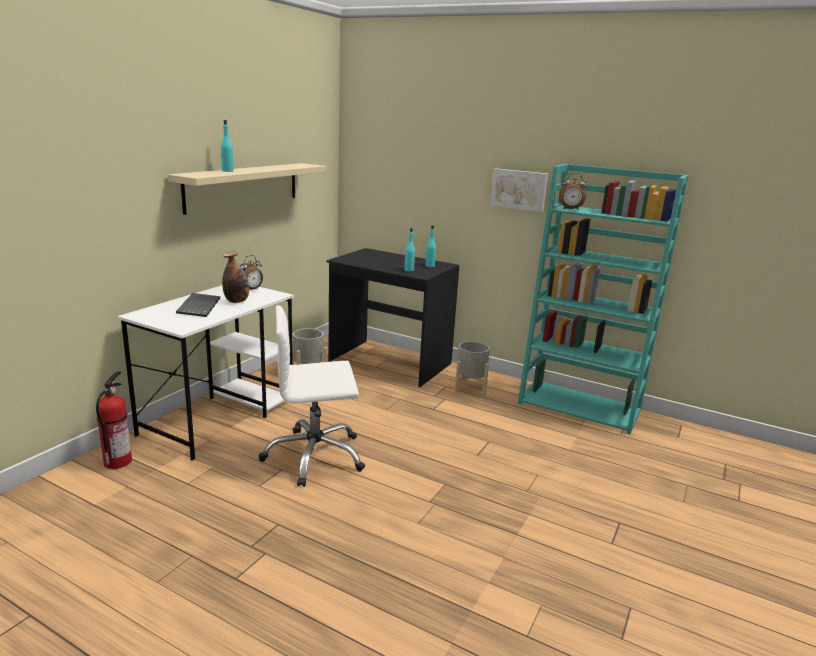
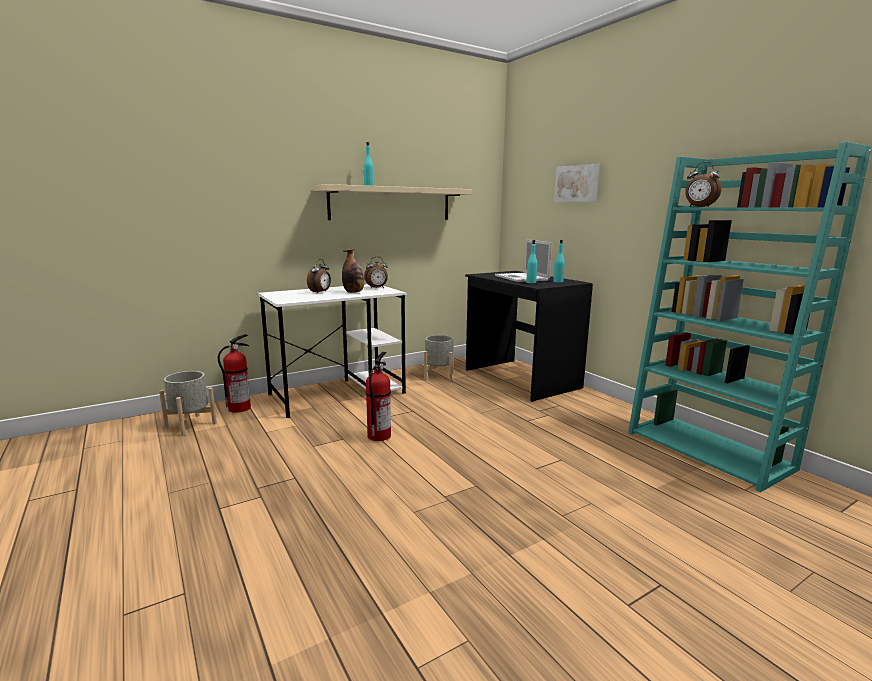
camera: 30 degrees right, 5 degrees down
(198, 306) = (320, 292): keyboard -> alarm clock
(314, 456) = (379, 435): white office chair -> fire extinguisher
(391, 262) = (522, 278): none -> laptop
(470, 387) = (585, 410): grey planter -> grey planter (190, 425)
(519, 189) = (654, 197): picture -> picture (577, 183)

